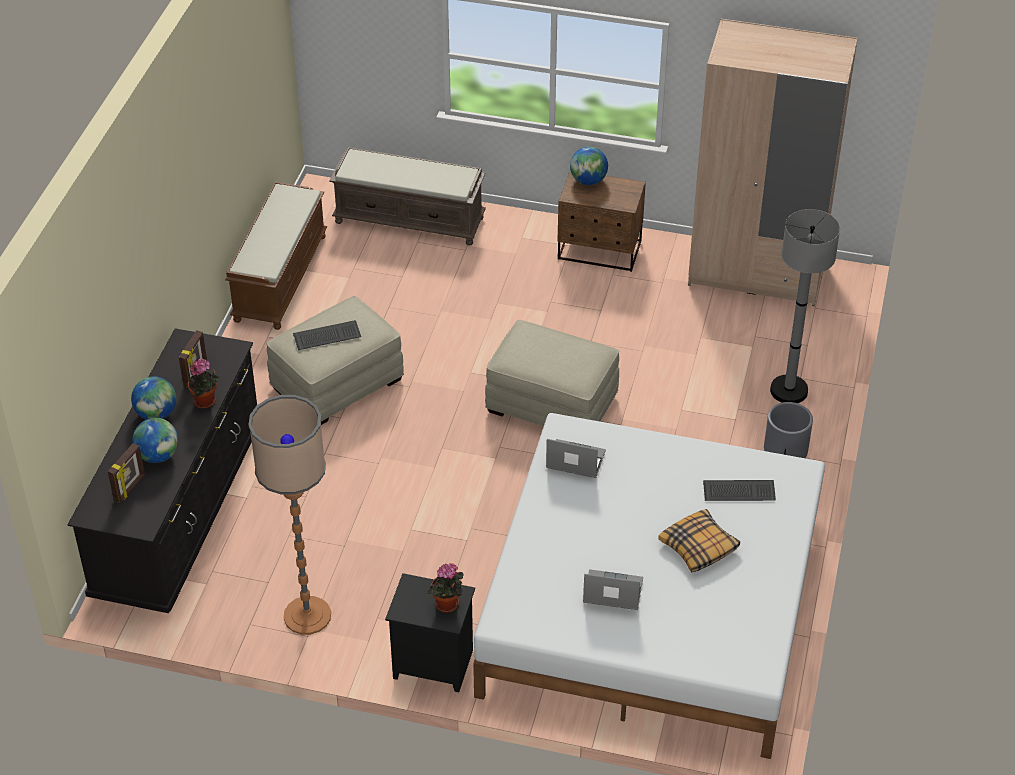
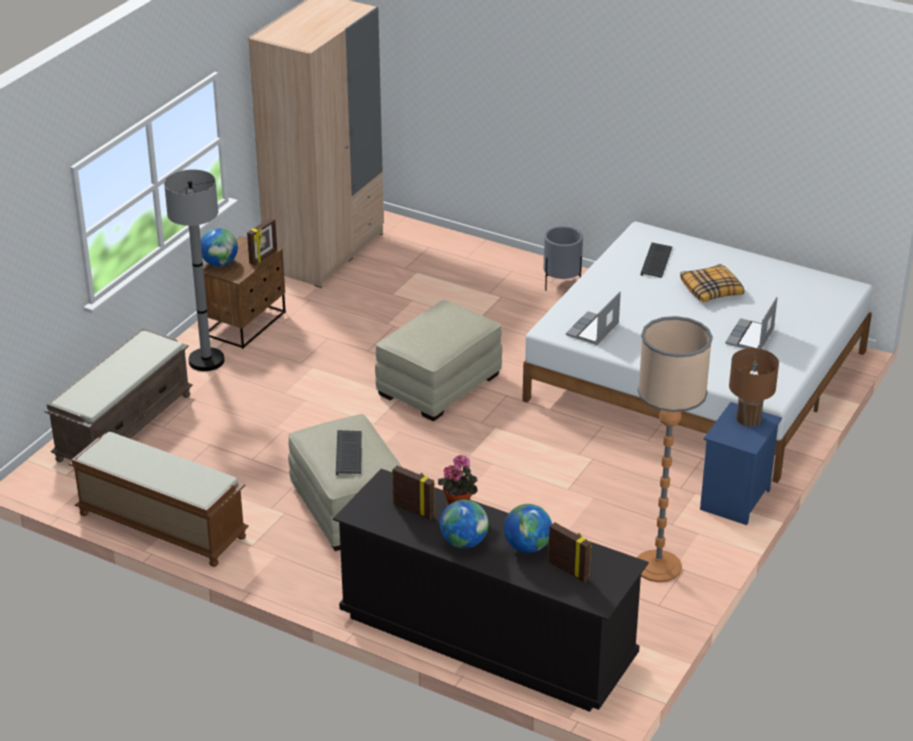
camera: 75 degrees left, 10 degrees down
(431, 665) = (736, 501): black nightstand -> blue nightstand
(447, 606) = (748, 419): potted plant -> brown table lamp
(612, 205) = (263, 257): none -> picture frame
(788, 390) = (479, 266): grey floor lamp -> grey floor lamp (206, 361)

